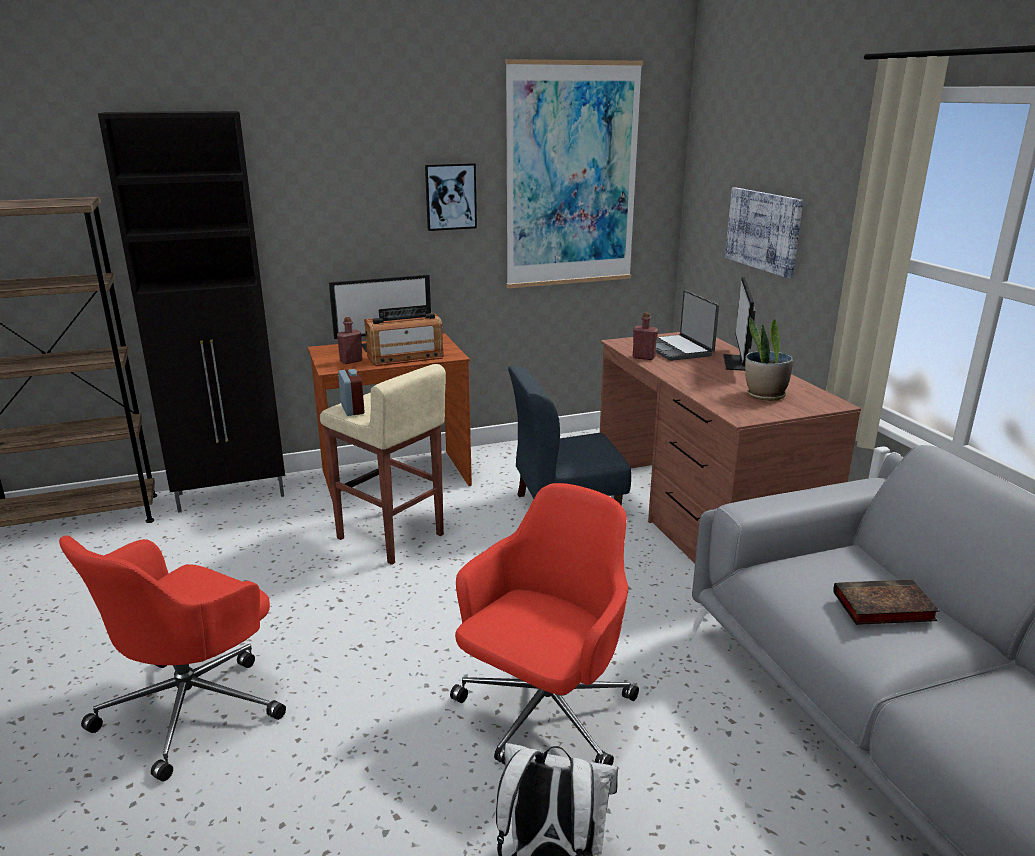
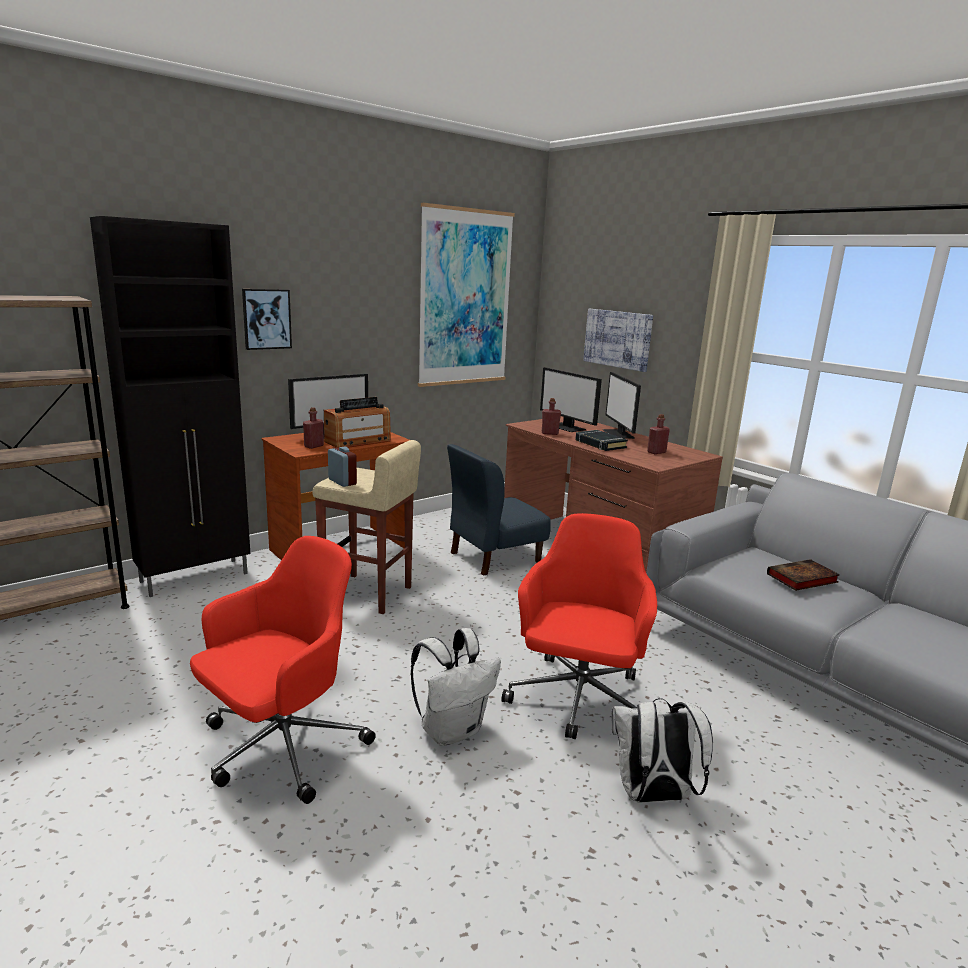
camera: 20 degrees left, 5 degrees down
(193, 706) = (281, 747): red office chair -> red office chair turned 150 degrees counterclockwise
(375, 722) = (452, 730): none -> white backpack
(450, 196) = (378, 310): picture -> picture (266, 319)
(677, 349) = (567, 427): laptop -> monitor
(696, 378) = (600, 444): none -> black book
(764, 395) = (656, 452): potted plant -> red bottle

